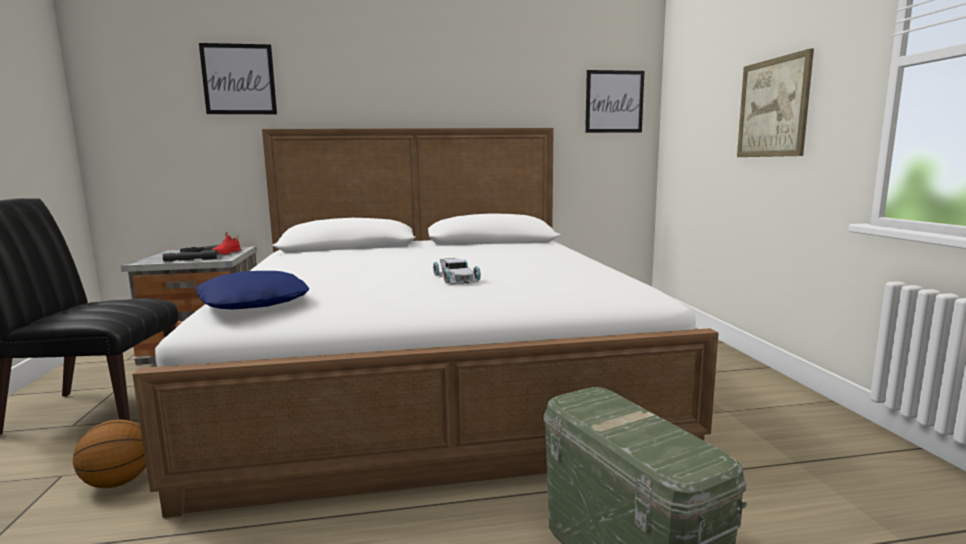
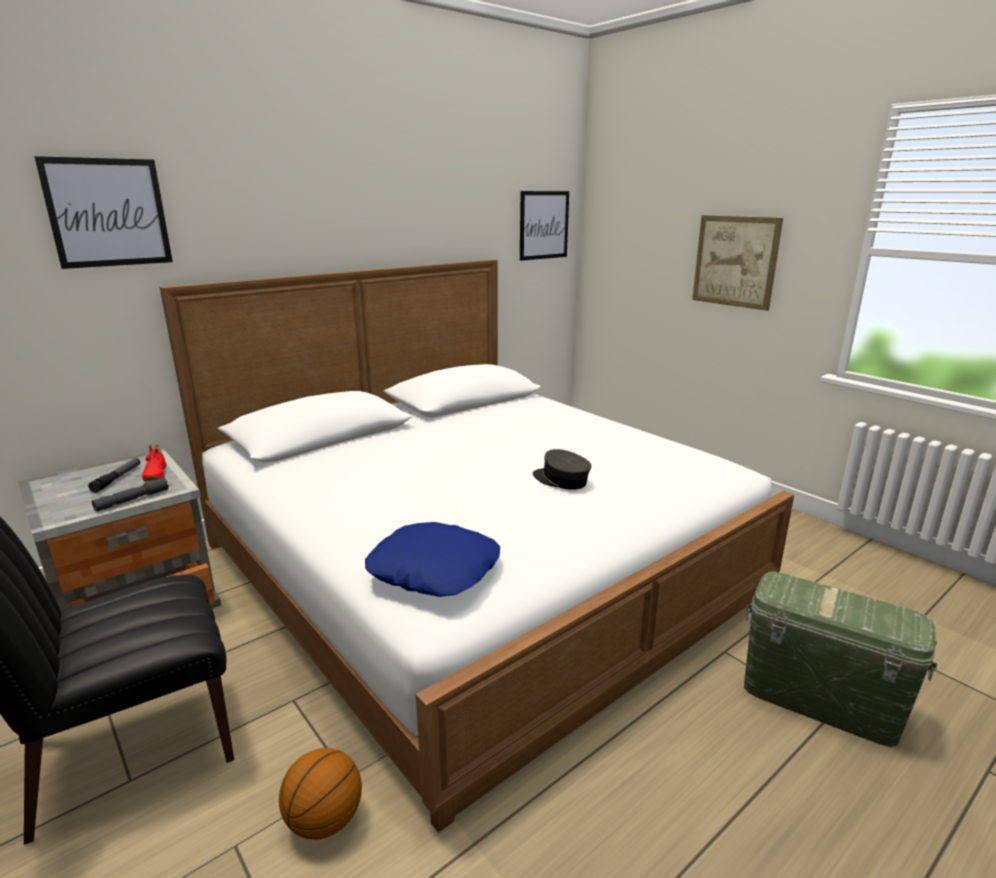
camera: 30 degrees left, 10 degrees up
(455, 278) = (561, 480): white toy car -> grey cap

